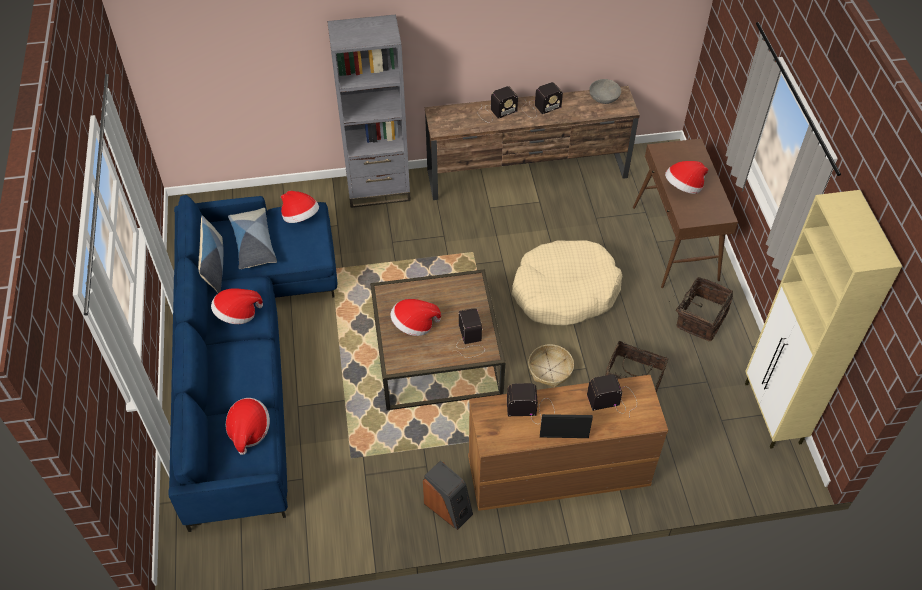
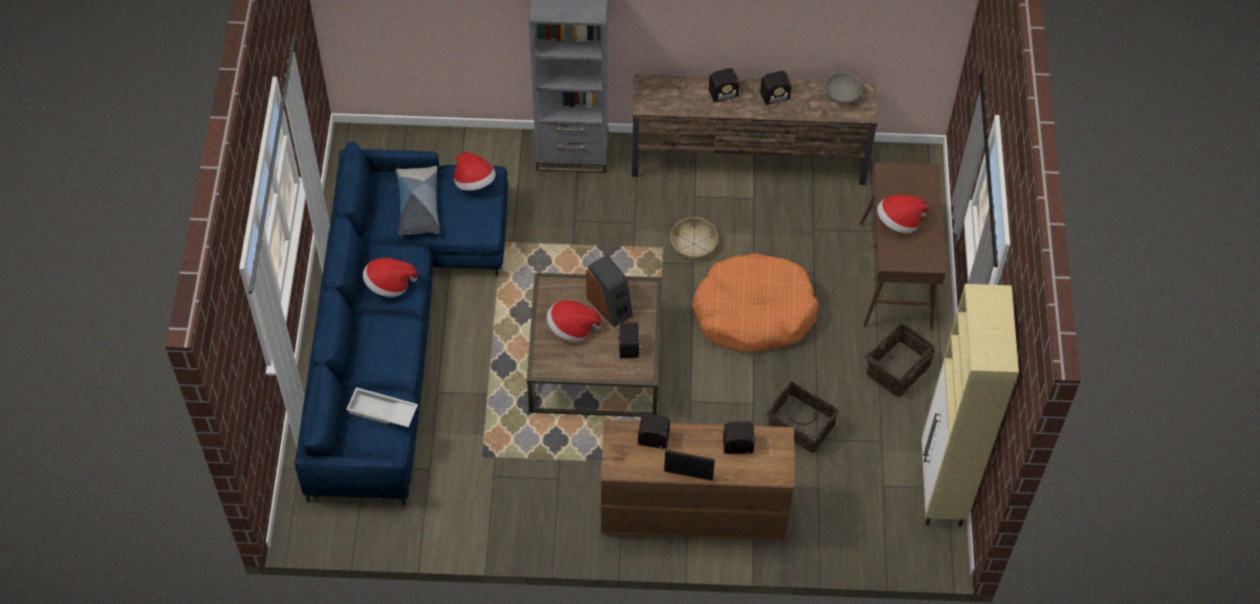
camera: 10 degrees right, 5 degrees up
(214, 266) = (372, 225): pillow -> none
(249, 431) = (381, 412): hat -> white tray
(448, 507) = (572, 525): speaker -> speaker (610, 306)
(550, 369) = (714, 398): basket -> basket (693, 243)
(564, 291) = (753, 312): beige dog bed -> orange dog bed

